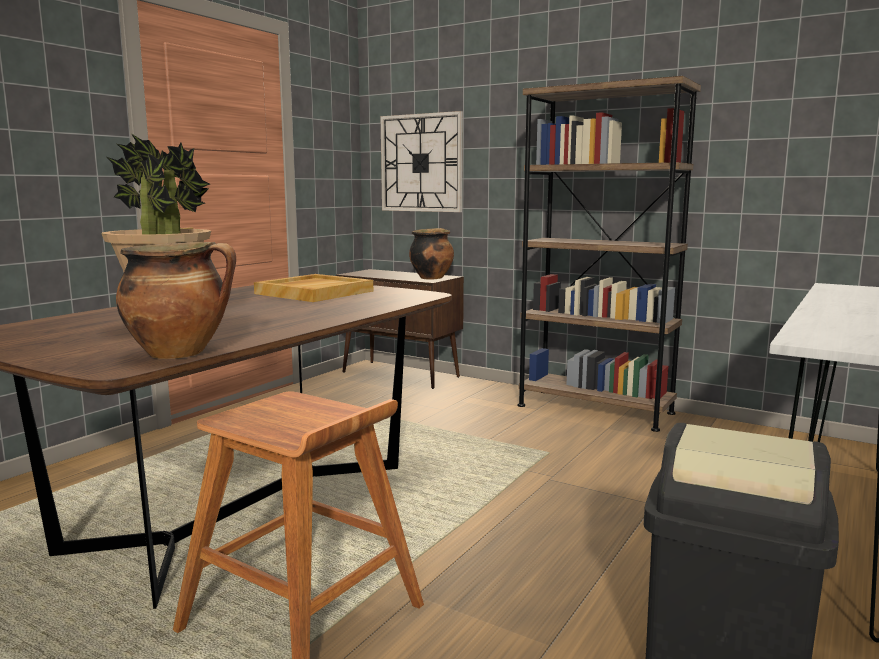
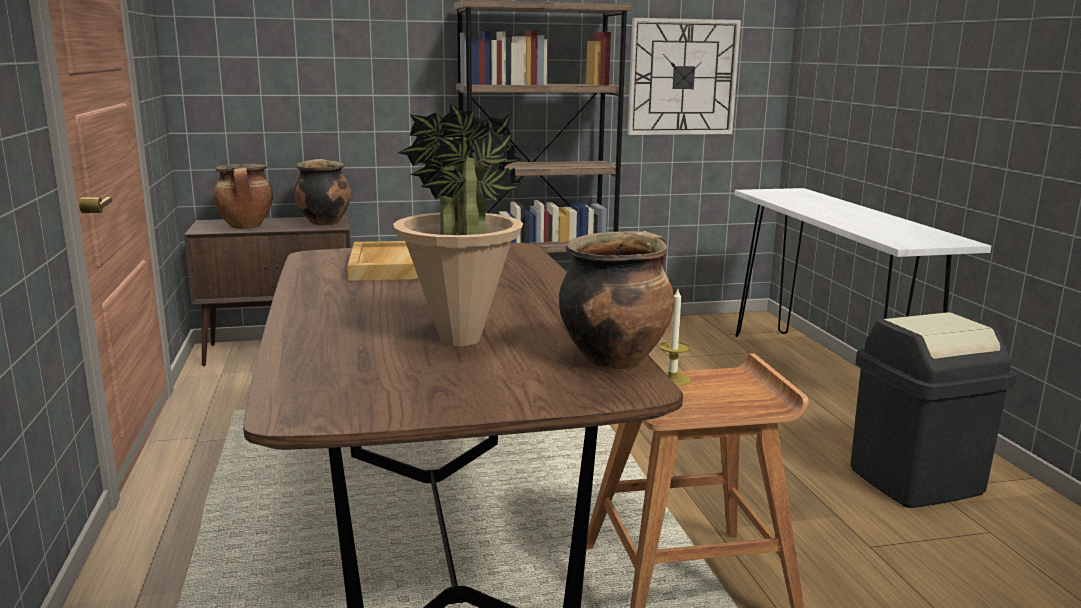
camera: 45 degrees left, 5 degrees up
(310, 403) = (672, 379): none -> candle
(380, 275) = (246, 227): none -> cooking pot
(421, 163) = (273, 75): wall clock -> wall clock (682, 77)

